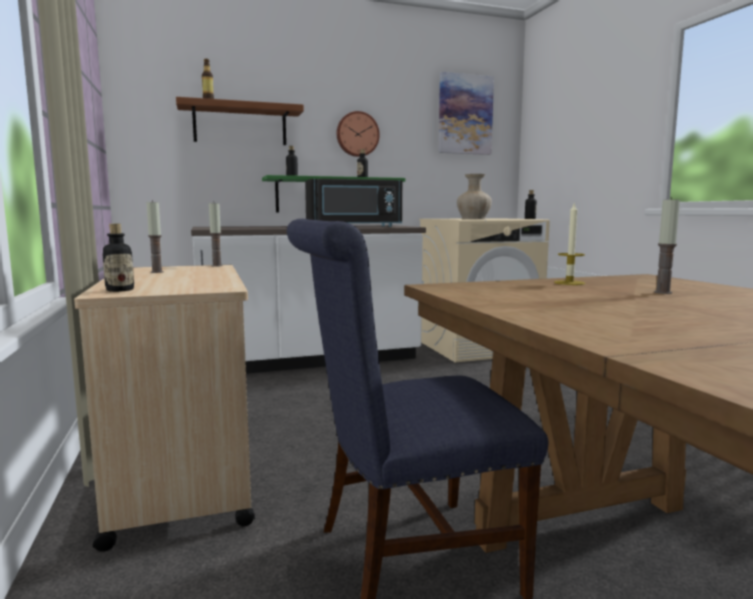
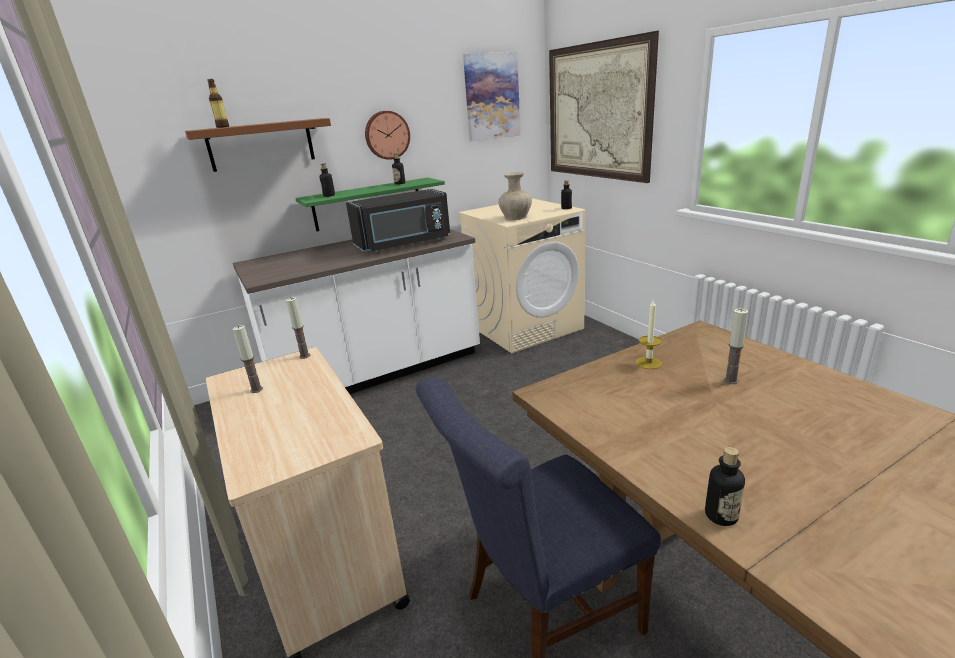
camera: 10 degrees left, 15 degrees up
(120, 290) = (258, 463): bottle -> bottle (721, 515)
(568, 126) = (597, 112): none -> picture

